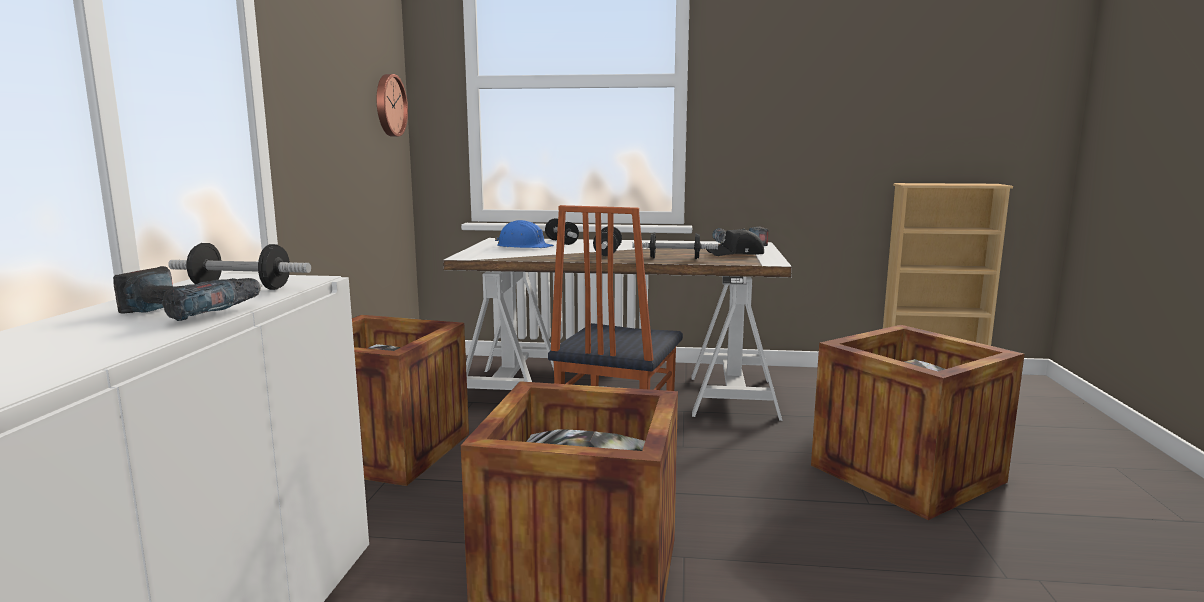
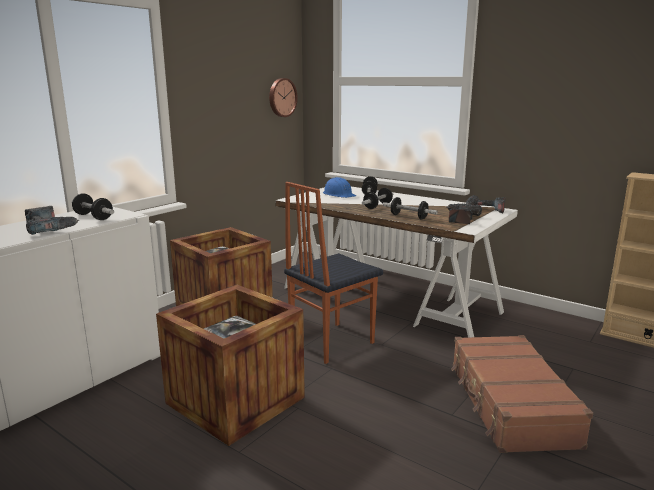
camera: 30 degrees right, 5 degrees up
(736, 254) = (461, 218): black cap -> power drill
(906, 473) = (510, 404): crate -> brown suitcase

